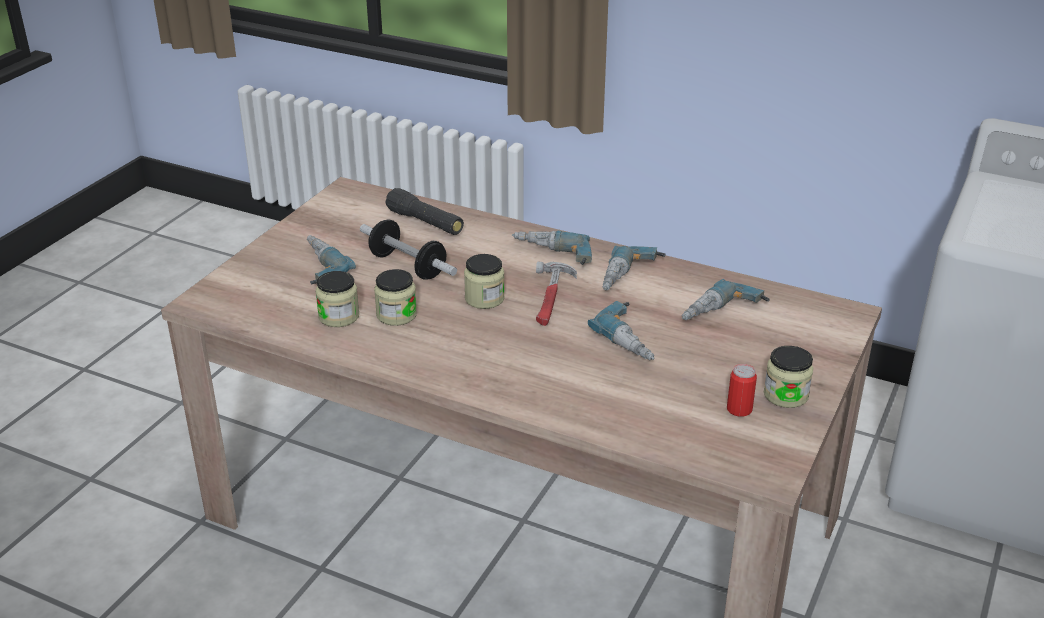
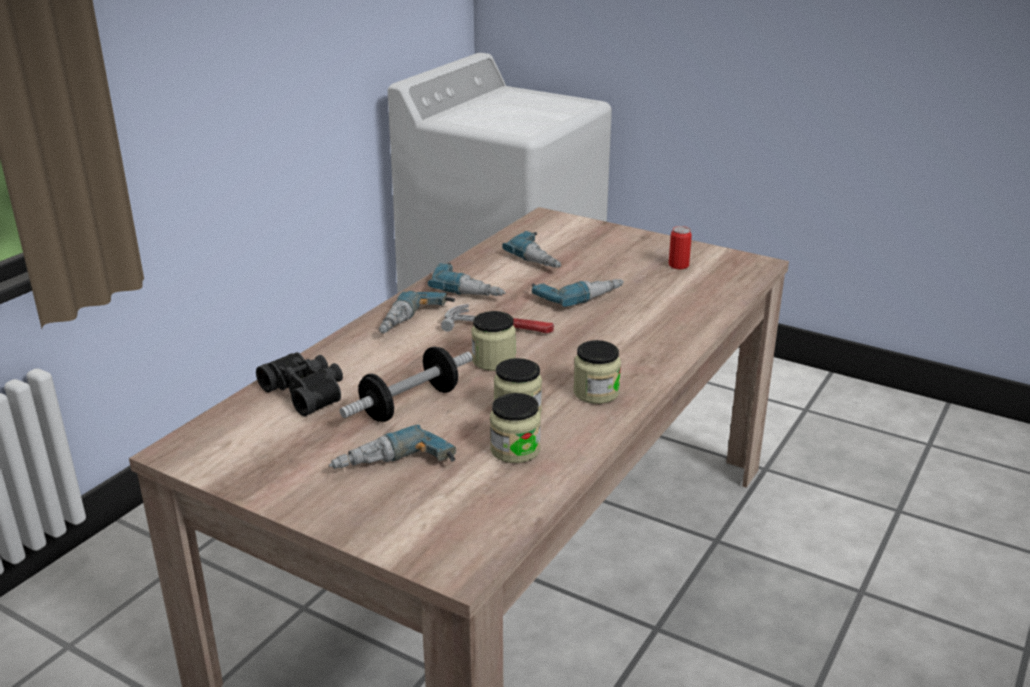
camera: 85 degrees left, 5 degrees down
(425, 223) = (307, 392): black flashlight -> black binoculars
(786, 395) = (658, 248): jar -> jar (596, 392)

